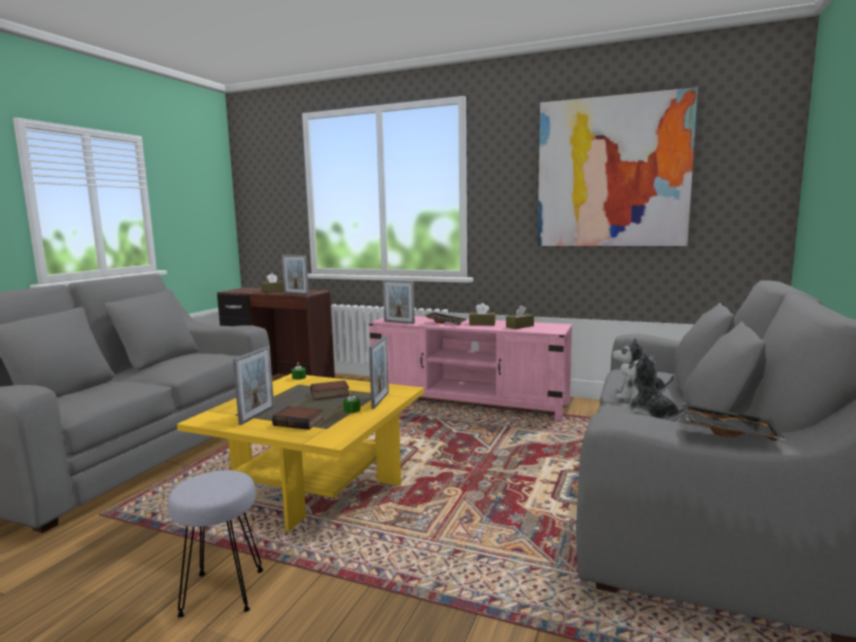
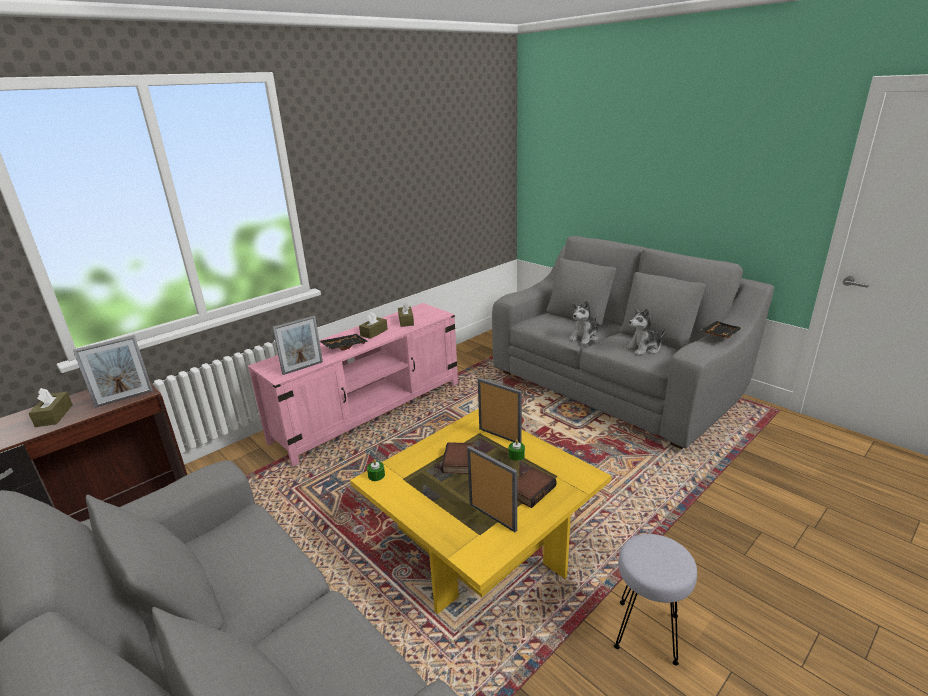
camera: 65 degrees left, 15 degrees up
(612, 172) = (420, 159): picture -> none

